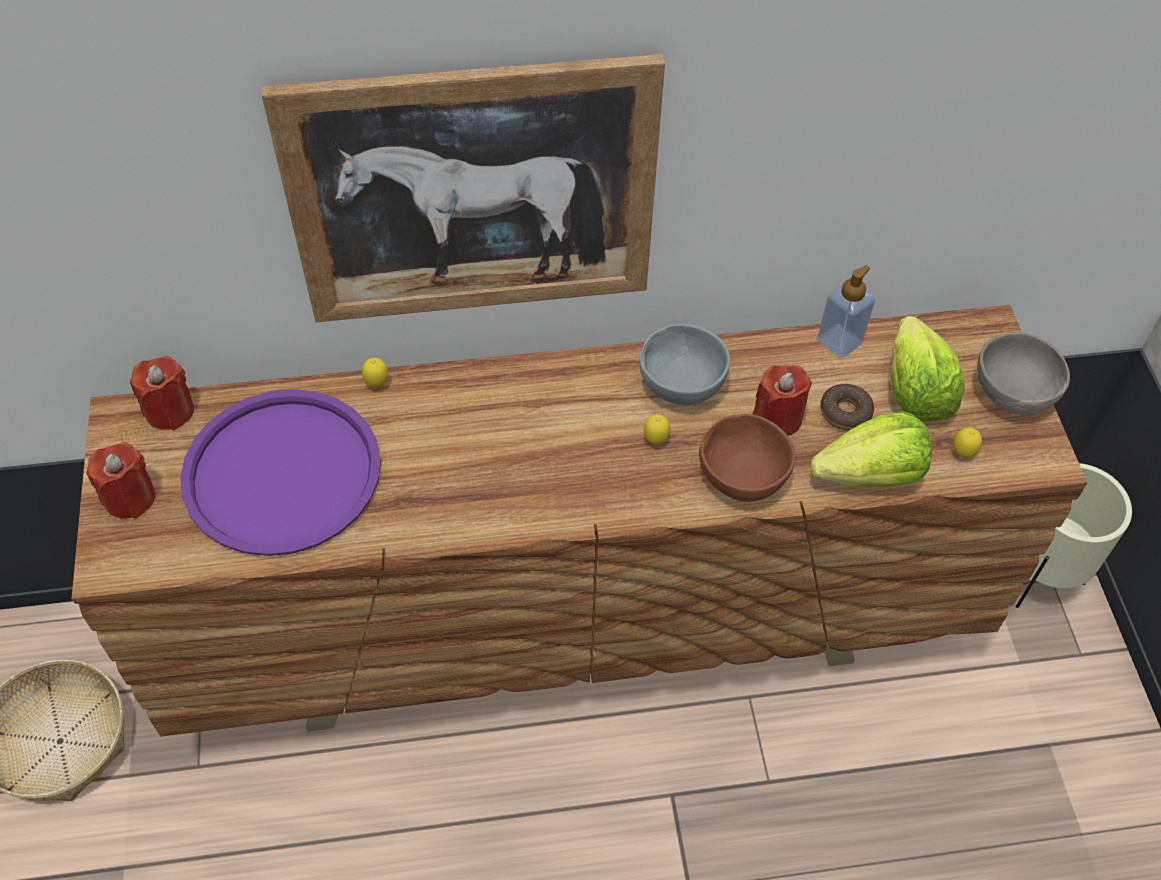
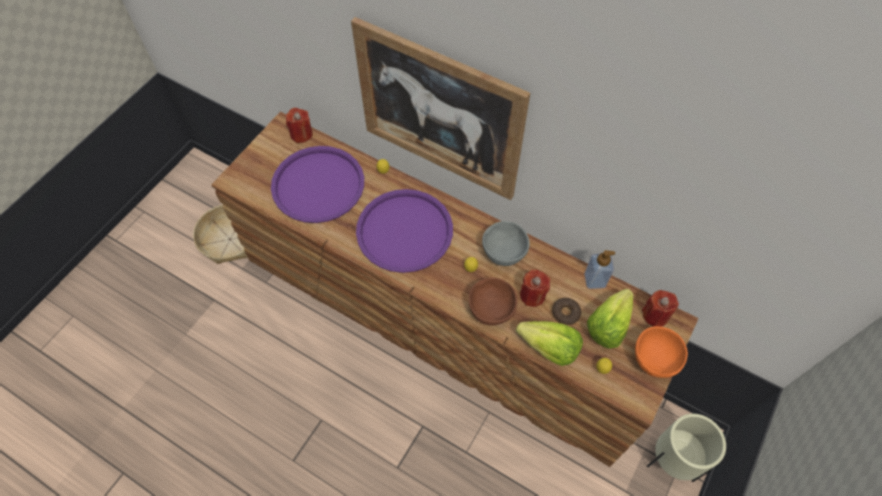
camera: 40 degrees right, 5 degrees up
(130, 498) = (260, 159): red candle -> red candle (655, 315)
(500, 452) = (404, 231): none -> purple tray
(1011, 396) = (653, 360): grey bowl -> orange bowl

